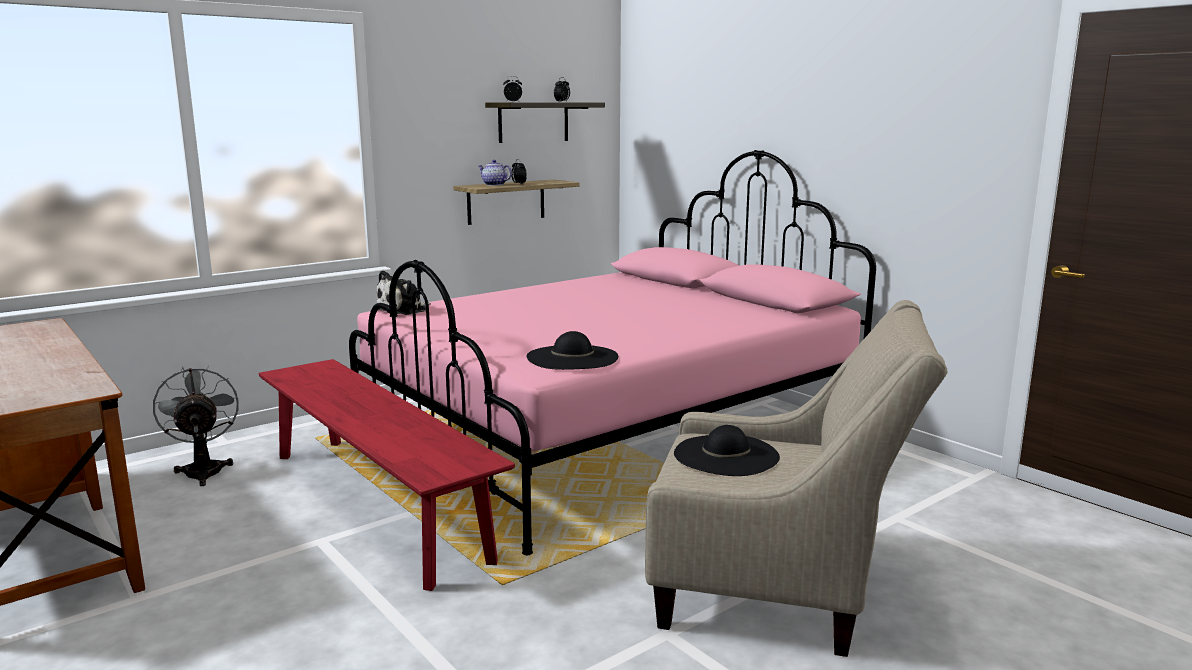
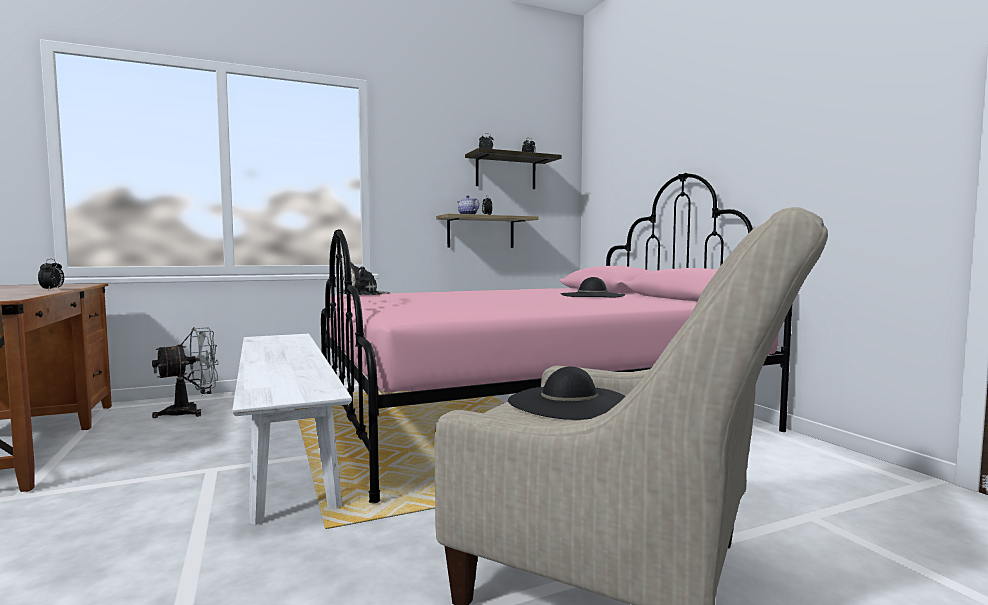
camera: 15 degrees right, 10 degrees down
(61, 352) = (52, 289): none -> alarm clock
(204, 470) = (191, 411): grey fan -> grey fan turned 60 degrees clockwise
(375, 504) = (286, 446): red bench -> white bench
(572, 357) = (452, 312): black hat -> black hat (592, 295)

